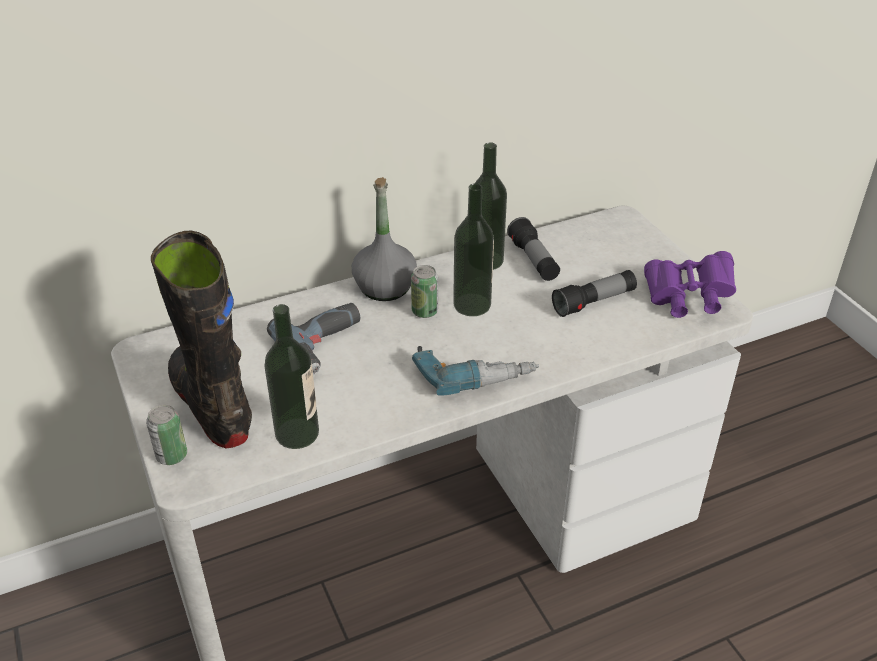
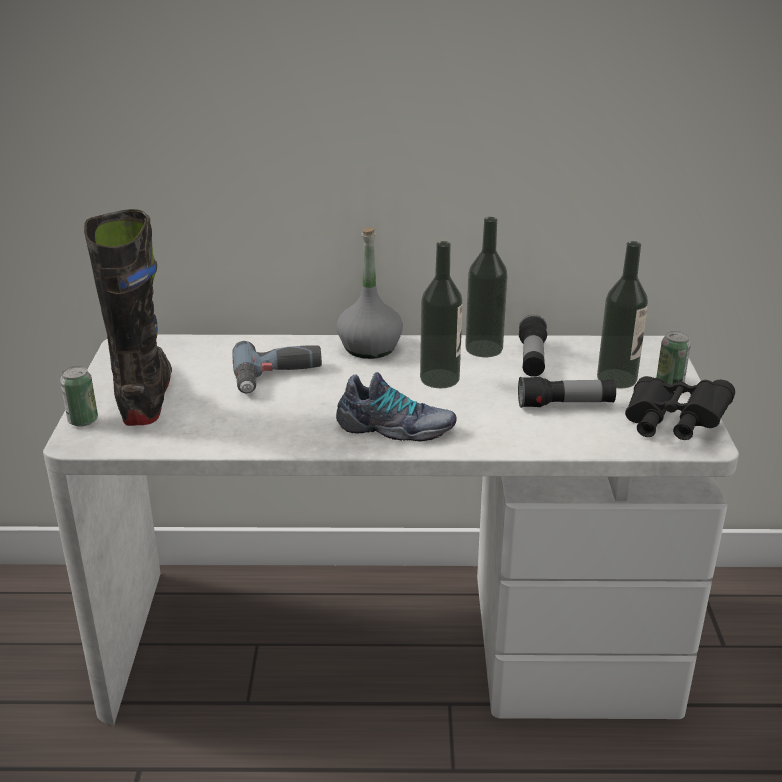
camera: 25 degrees right, 10 degrees down
(297, 433) = (196, 432): bottle -> bottle (616, 379)
(424, 311) = (390, 373): can -> can (669, 383)
(474, 372) = (395, 429): power drill -> shoe
(687, 298) = (672, 424): purple binoculars -> black binoculars

